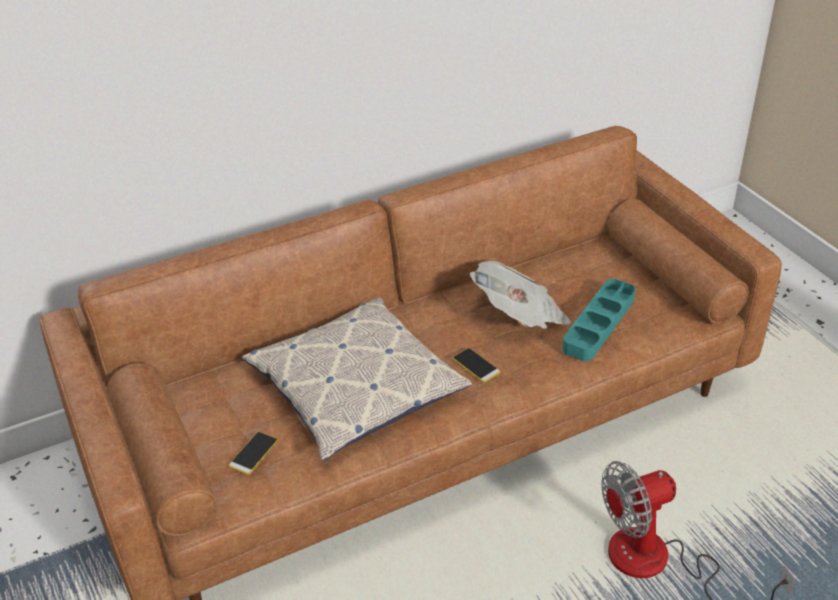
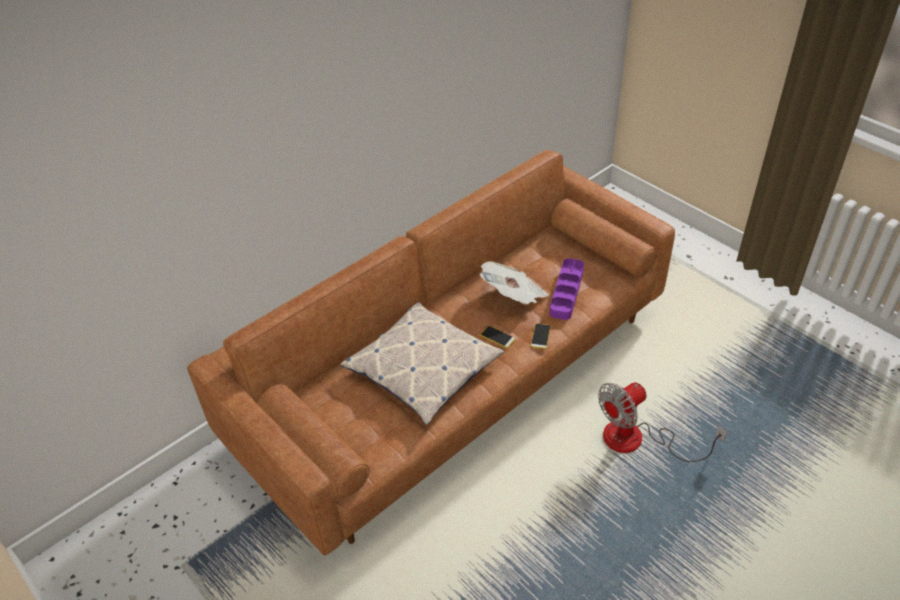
camera: 15 degrees left, 5 degrees up
(253, 453) = (373, 430): phone -> phone (540, 336)
(599, 324) = (566, 292): turquoise tray -> purple tray

